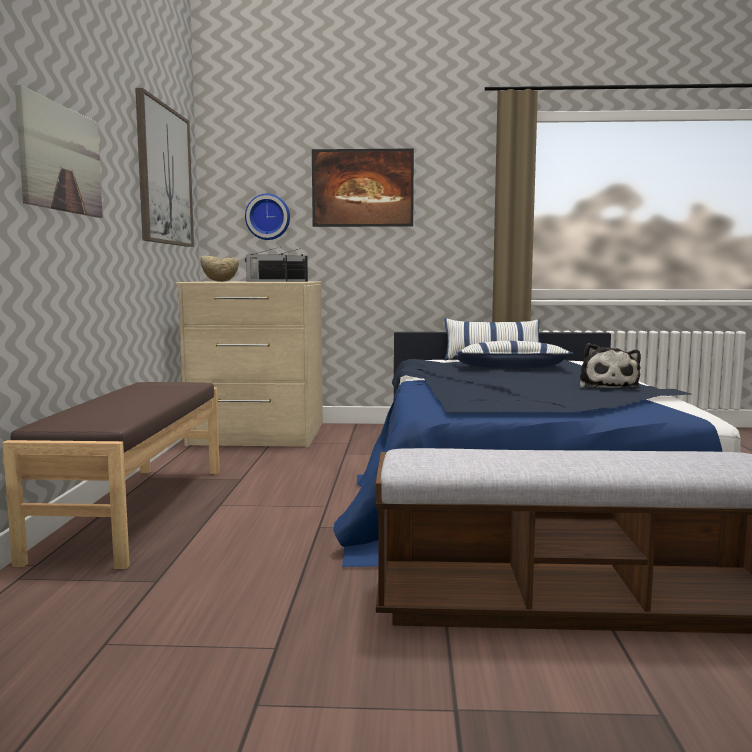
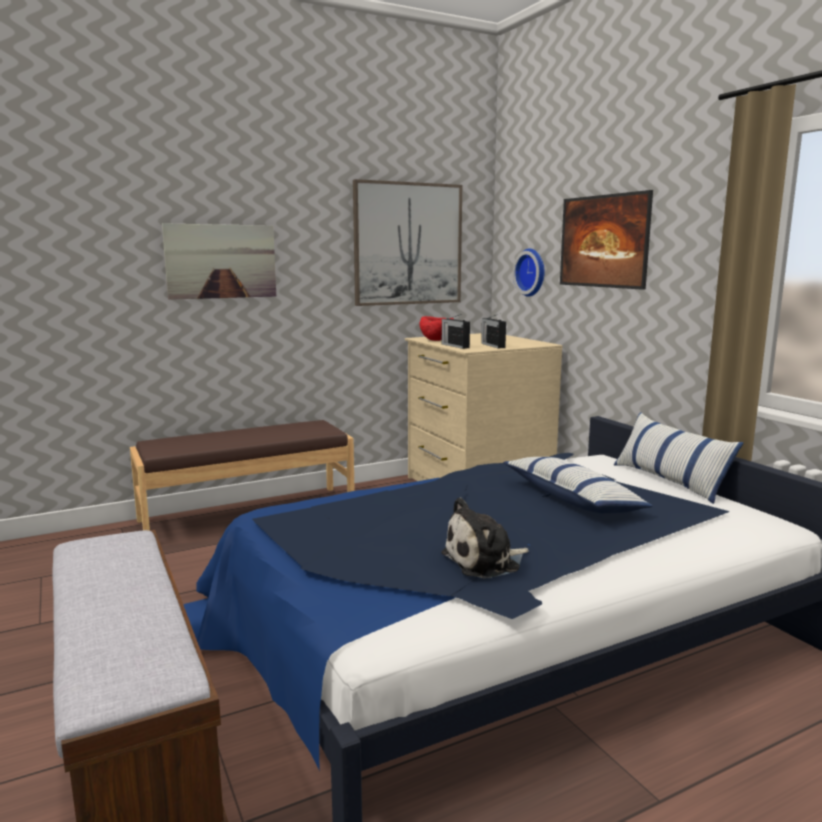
camera: 60 degrees right, 5 degrees up
(219, 281) = (437, 340): beige bowl -> red bowl

